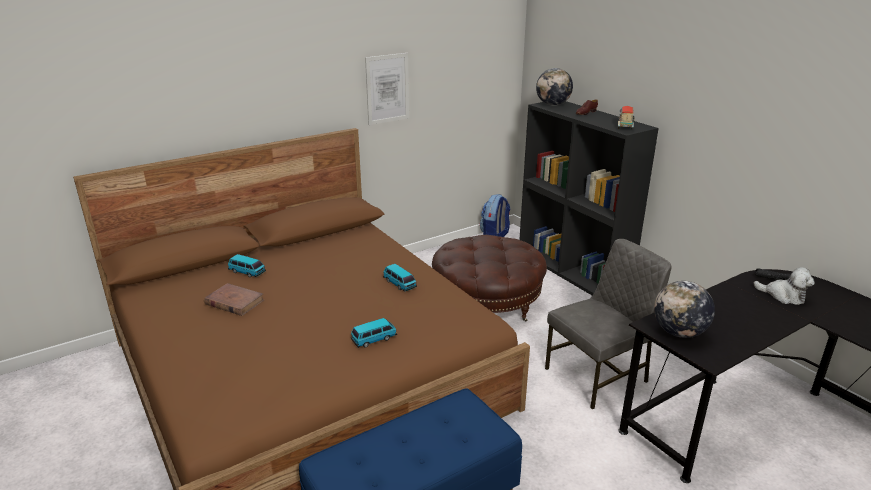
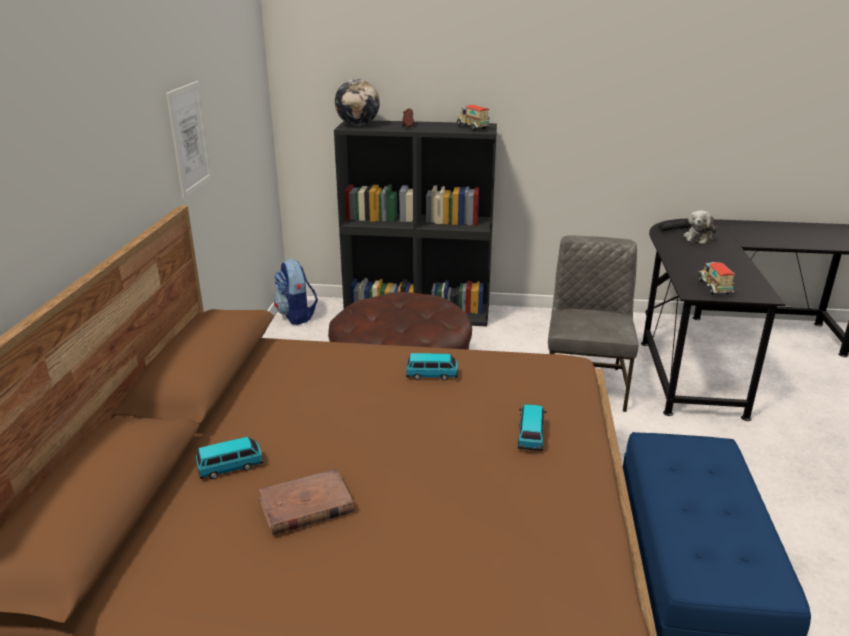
camera: 50 degrees left, 0 degrees up
(679, 332) = (714, 289): globe -> toy truck
(783, 296) = (698, 237): plush toy -> plush toy turned 135 degrees clockwise

